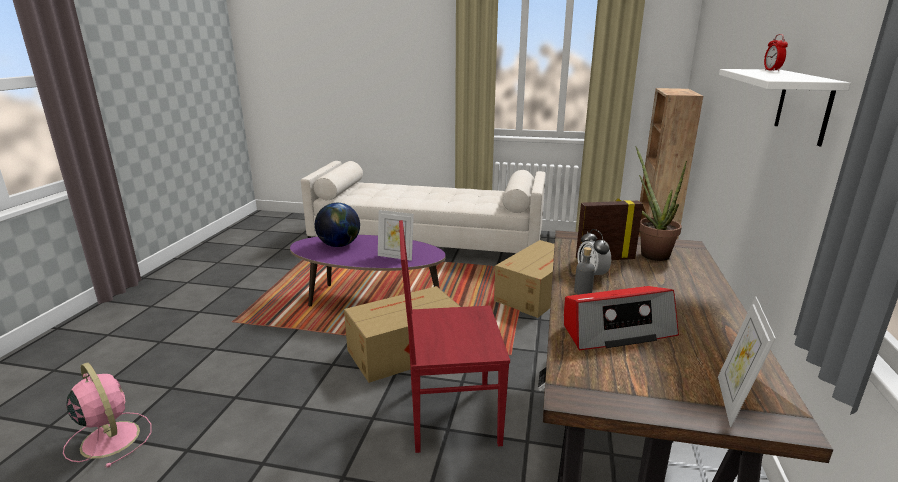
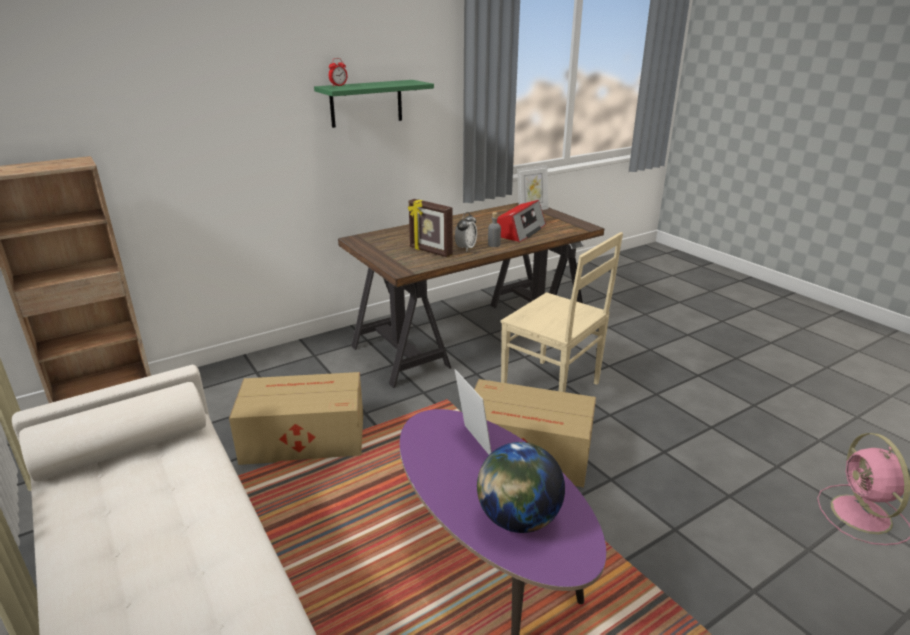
camera: 135 degrees left, 5 degrees up
(450, 416) = (553, 389): red chair -> beige chair
(616, 330) = (520, 231): radio -> radio turned 90 degrees clockwise
(650, 253) = (393, 244): potted plant -> none
(803, 105) = (366, 103): white shelf -> green shelf

